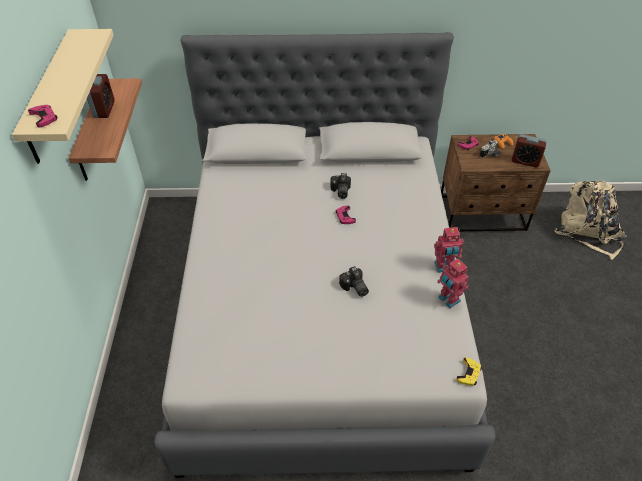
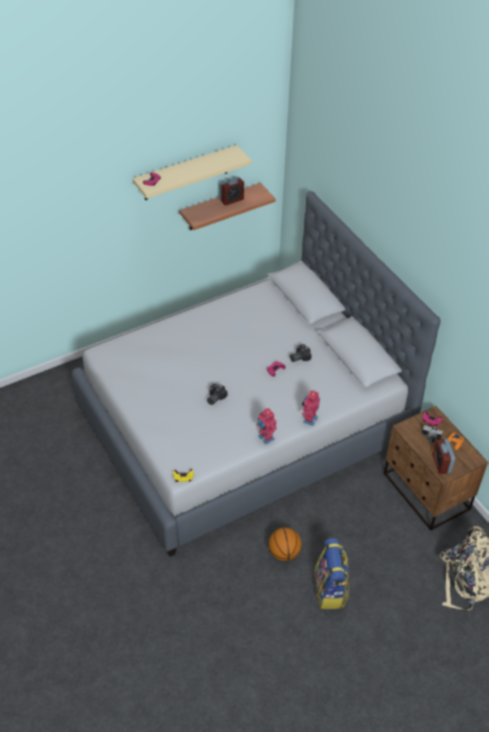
camera: 60 degrees right, 0 degrees up
(448, 300) = (237, 449): toy robot -> toy robot (309, 419)
(509, 352) = (284, 552): none -> basketball
(570, 334) = (330, 590): none -> backpack

